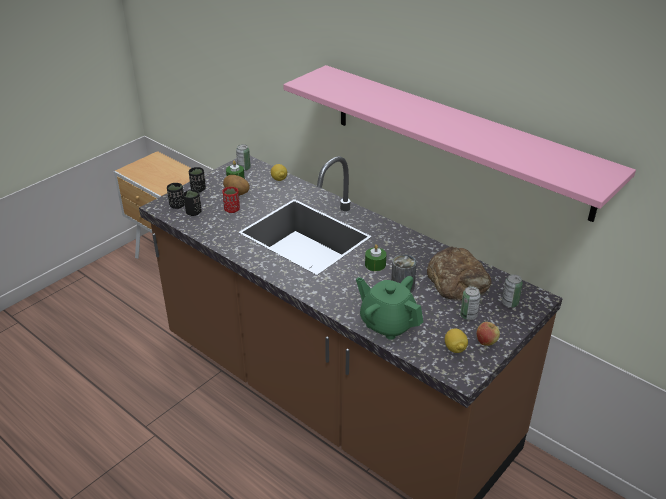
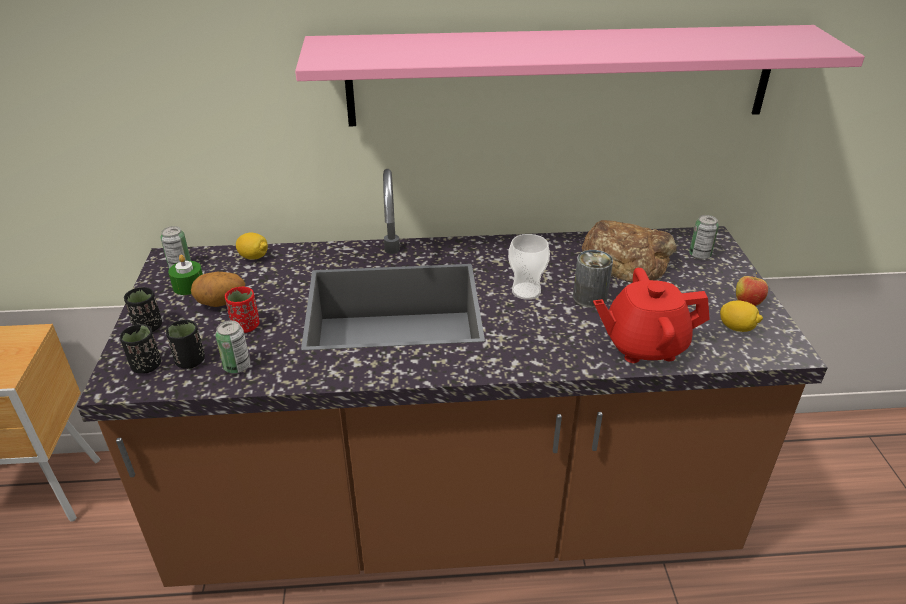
camera: 45 degrees left, 0 degrees up
(375, 264) = (526, 291): green candle -> cup
(387, 324) = (643, 345): green teapot -> red teapot
(468, 315) = (691, 288): can -> can (237, 366)

